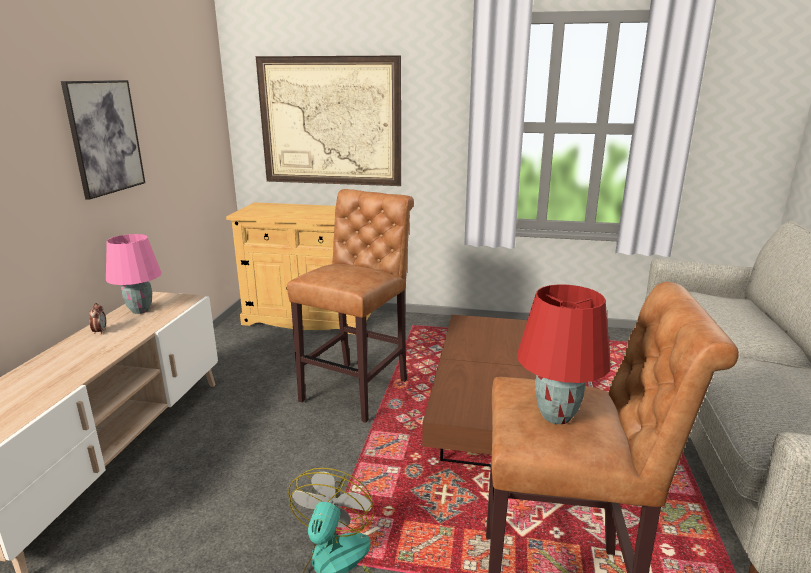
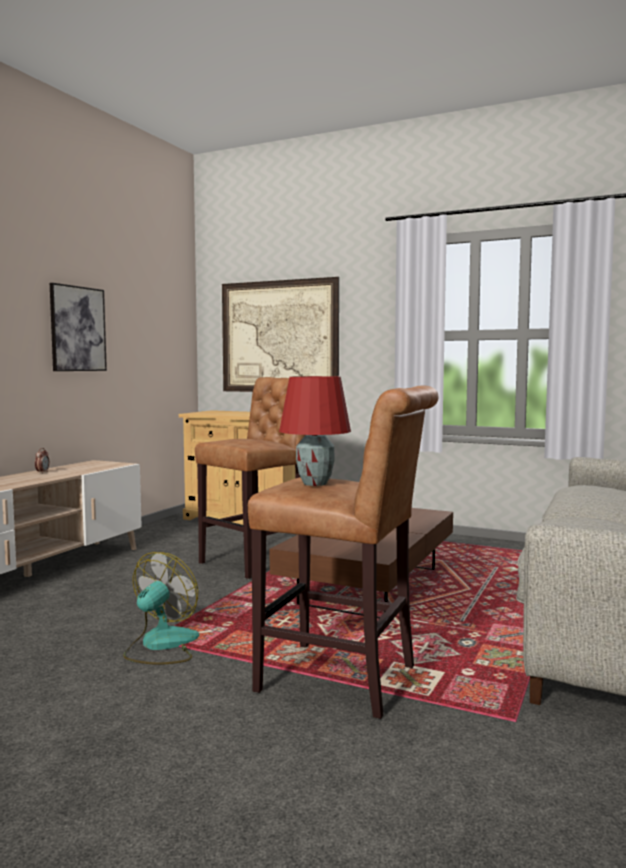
camera: 15 degrees right, 15 degrees down
(140, 310) = (79, 466): pink table lamp -> none

